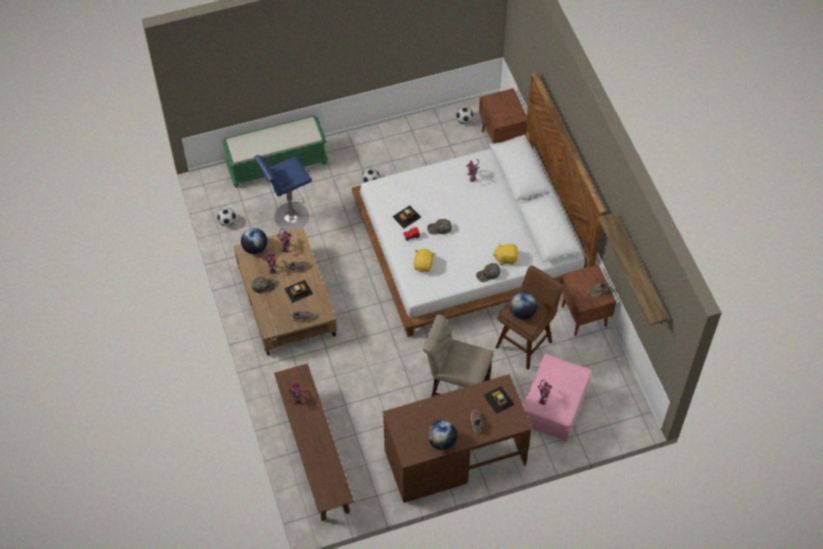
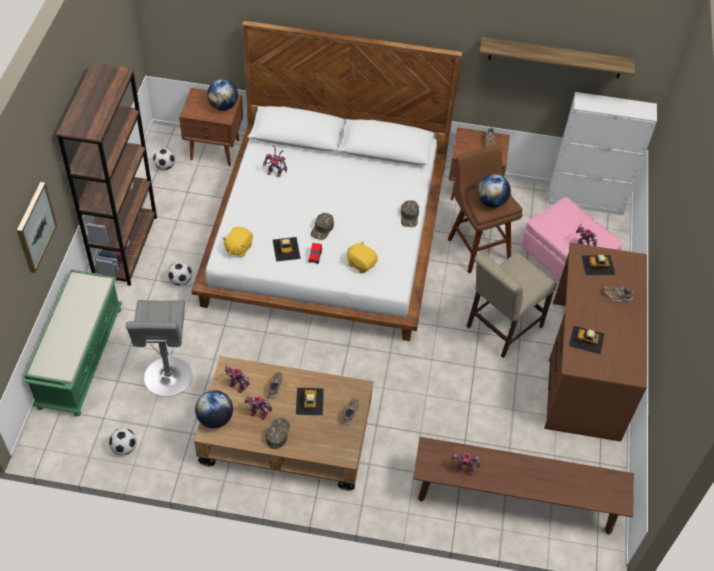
camera: 65 degrees left, 5 degrees down
(283, 70) = (35, 227): none -> picture
(289, 217) = (168, 380): blue stool -> grey stool
(378, 138) = (126, 247): none -> brown bookcase
(422, 416) = (587, 340): none -> toy car
(442, 441) = (628, 336): globe -> globe (223, 106)
(506, 258) = (398, 193): yellow plush toy -> yellow plush toy (238, 248)
(629, 399) = (586, 201): none -> white cabinet

